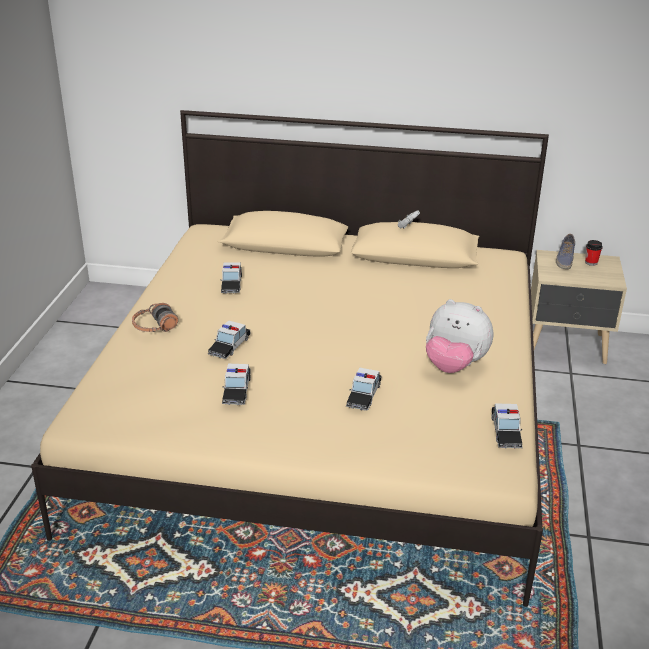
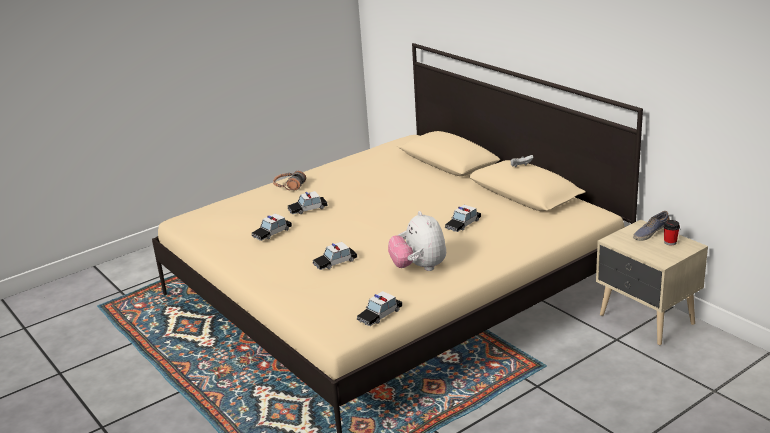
camera: 45 degrees right, 5 degrees down
(231, 284) = (371, 175): toy car -> toy car (463, 224)

